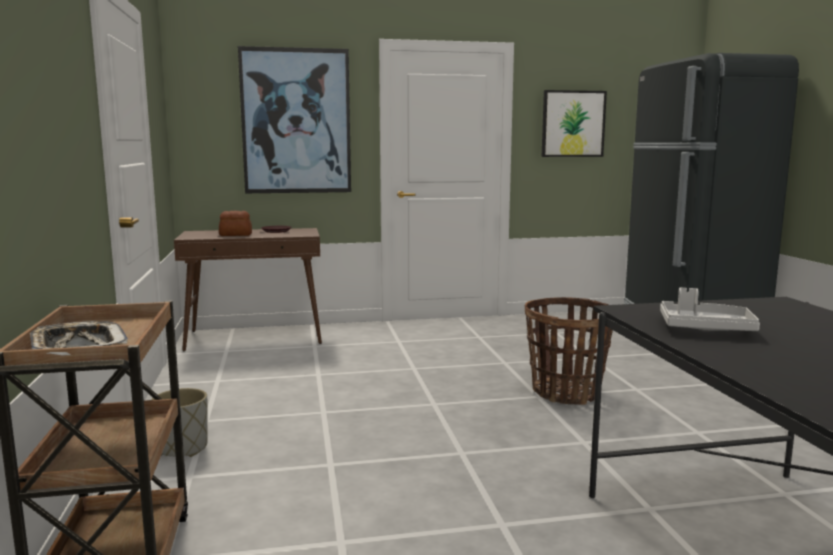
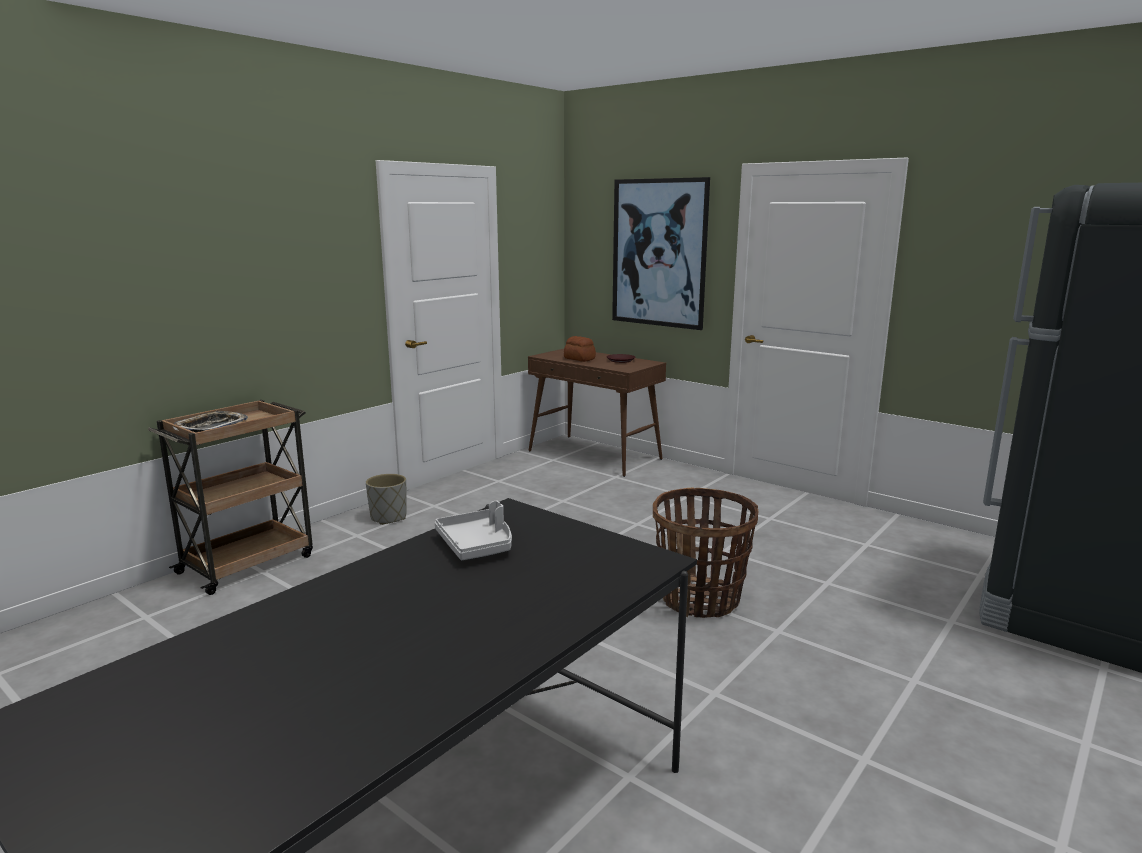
camera: 50 degrees right, 5 degrees up
(573, 124) = (990, 269): picture -> none

